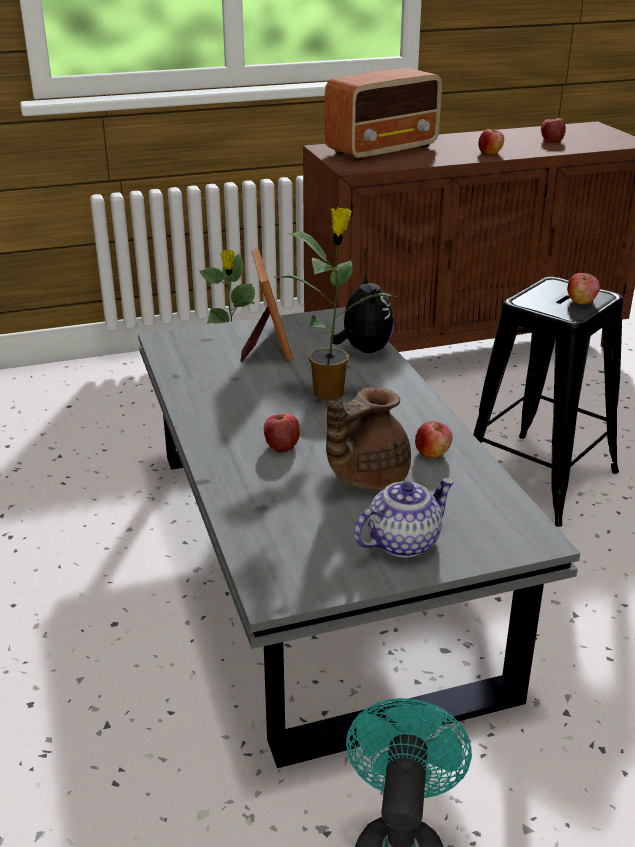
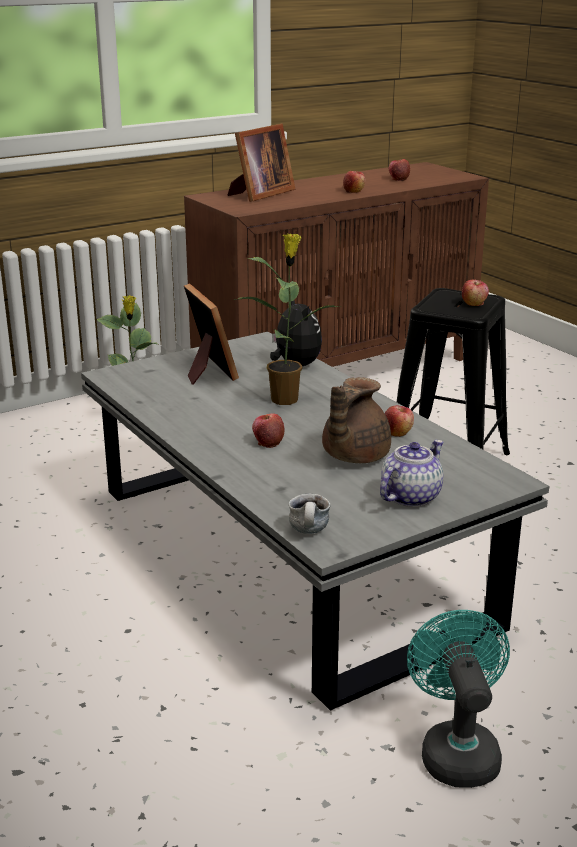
camera: 15 degrees left, 5 degrees down
(263, 572) = (310, 532): none -> mug
(383, 149) = (259, 194): radio -> picture frame

